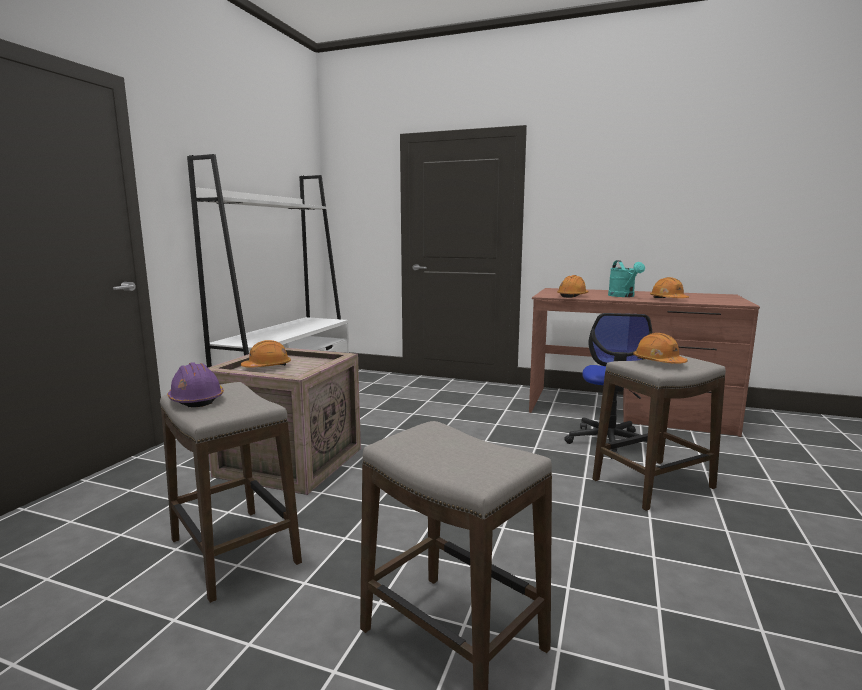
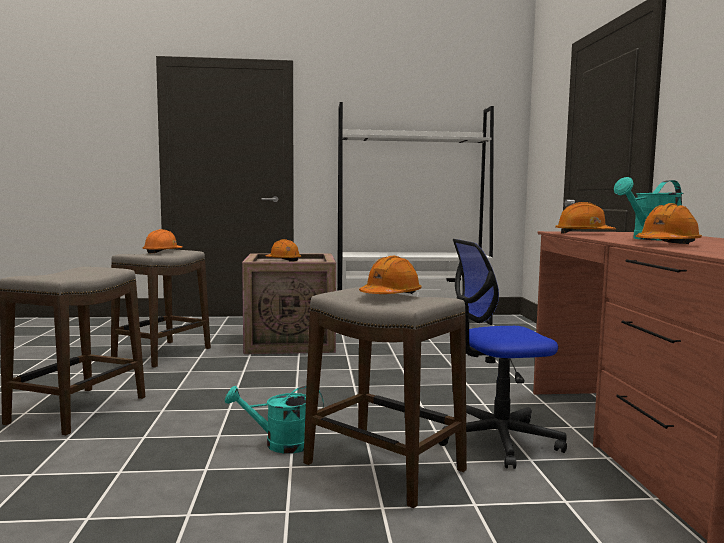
camera: 65 degrees right, 5 degrees down
(196, 399) = (162, 252): purple hard hat -> orange hard hat
(604, 515) = (279, 444): none -> turquoise watering can

